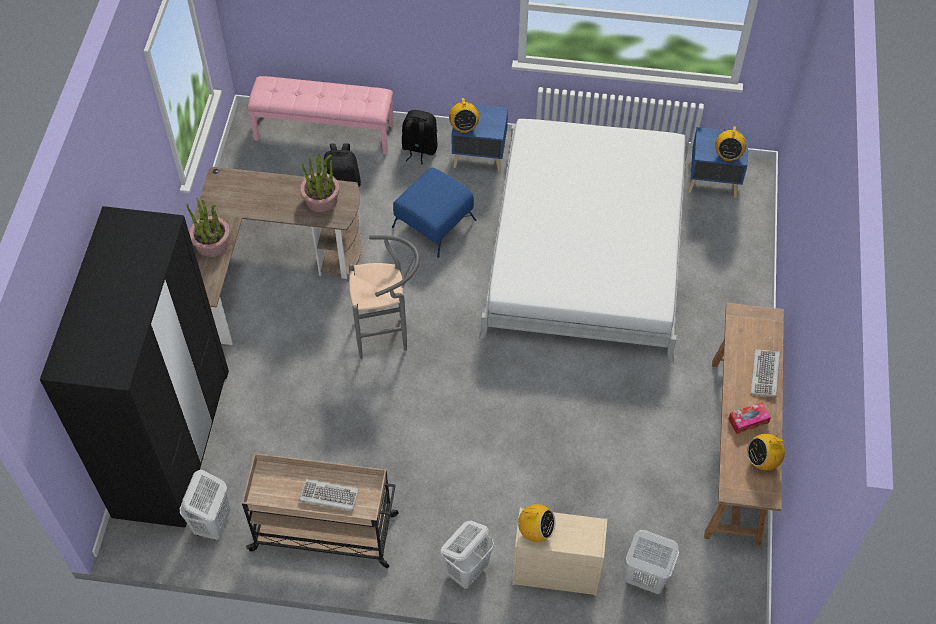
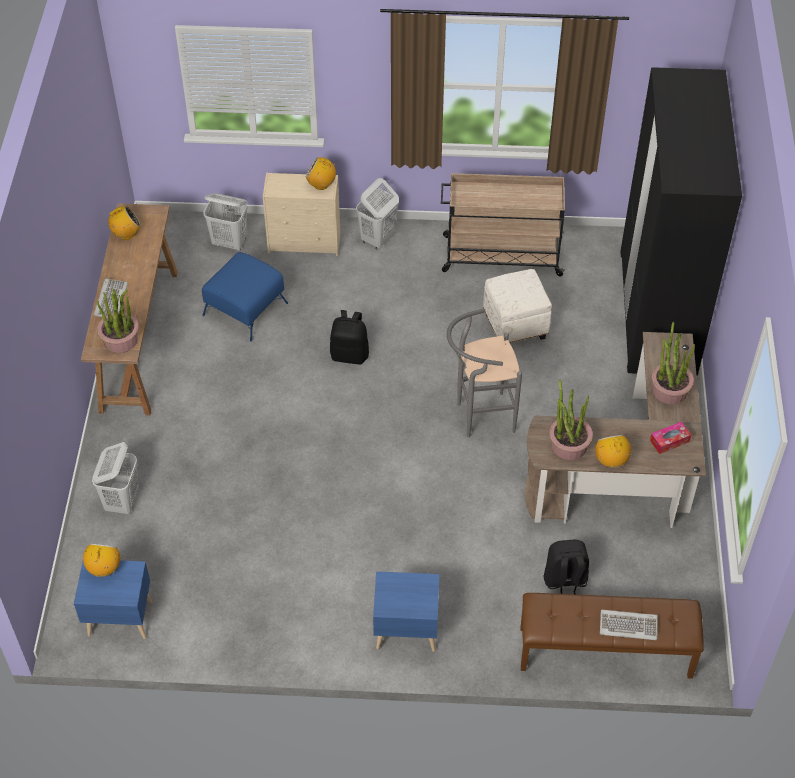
camera: 175 degrees right, 5 degrees down
(212, 524) = (598, 255): white laundry basket -> white laundry basket (122, 501)
(325, 131) = (605, 653): pink bench -> brown bench
(328, 496) = (495, 196): keyboard -> keyboard (628, 625)
(329, 435) = (516, 326): none -> white ottoman
(419, 149) = (482, 637): black backpack -> black backpack (350, 354)
(433, 223) = (450, 540): blue ottoman -> blue ottoman (246, 309)
(464, 127) = (425, 583): radio -> radio (611, 461)
(586, 247) = (274, 524): white bed -> none
(746, 326) = (121, 340): none -> potted plant
(748, 420) = (133, 262): tissue box -> tissue box (669, 441)

